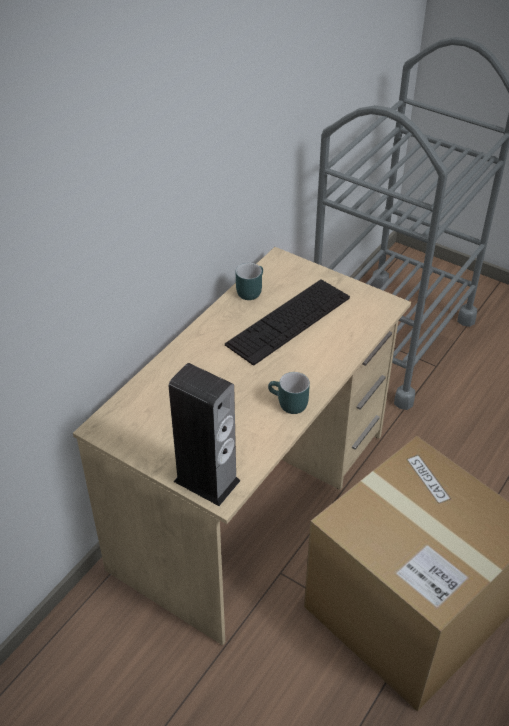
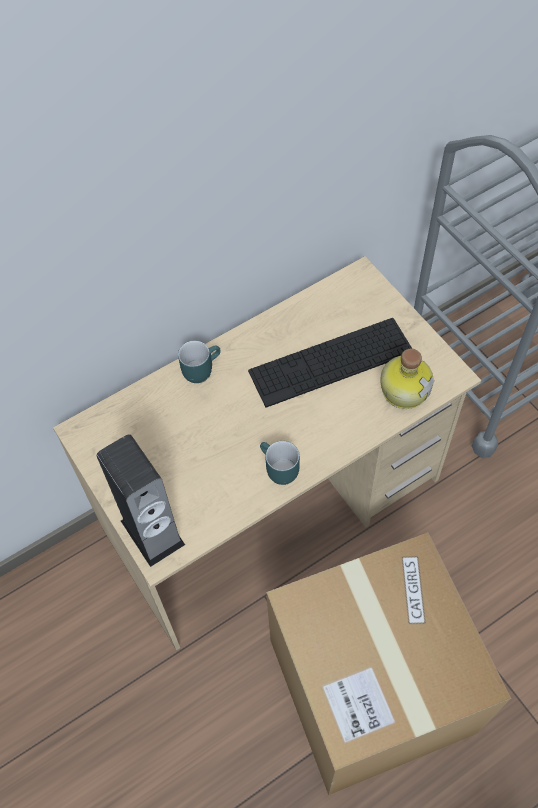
camera: 25 degrees right, 15 degrees up
(249, 290) = (308, 307): turquoise mug -> turquoise mug (200, 368)
(357, 323) = (404, 389): none -> bottle

